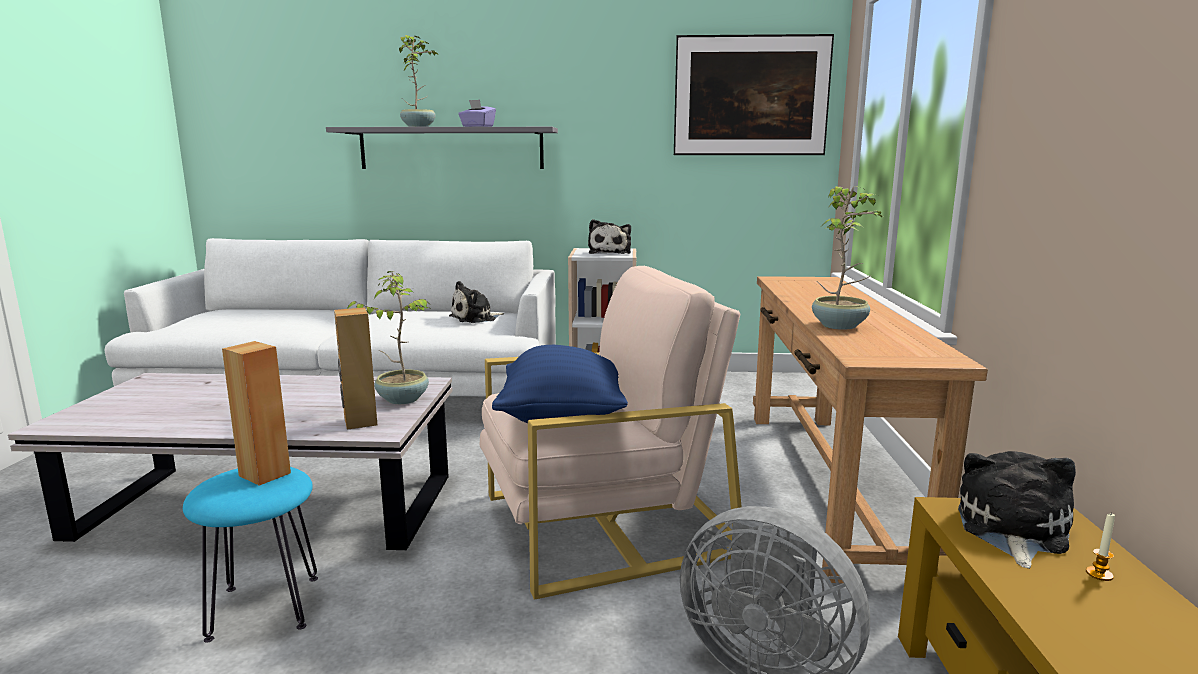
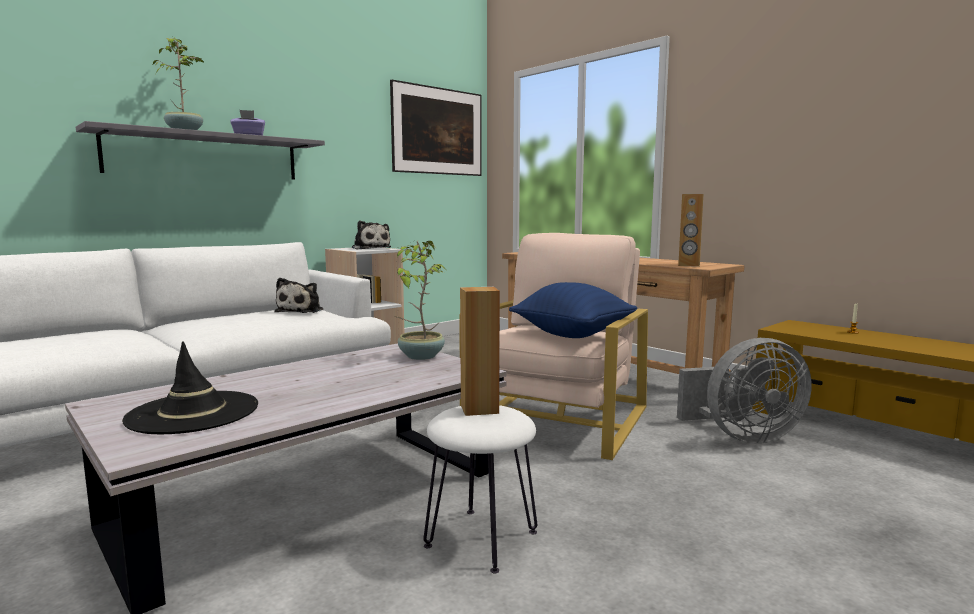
camera: 45 degrees left, 5 degrees down
(148, 404) = (193, 413): none -> black hat
(264, 607) = (481, 539): turquoise stool -> white stool
(360, 422) = (441, 371): brown speaker -> brown speaker (689, 265)
(840, 326) = (640, 261): potted plant -> none
(1011, 530) = (806, 329): plush toy -> none

